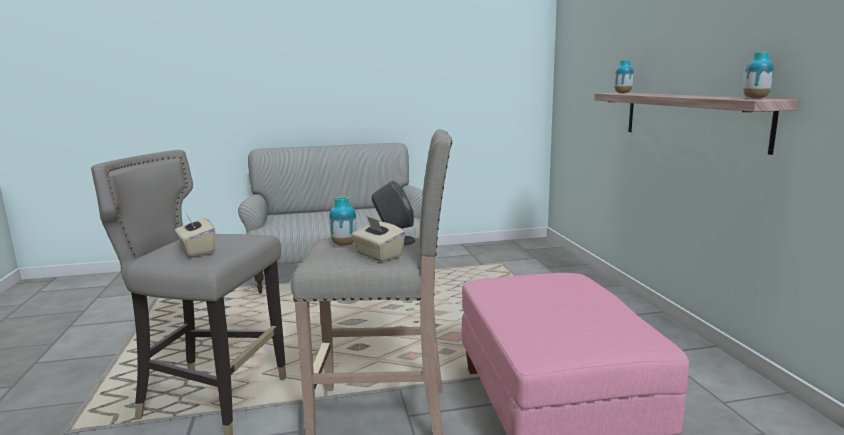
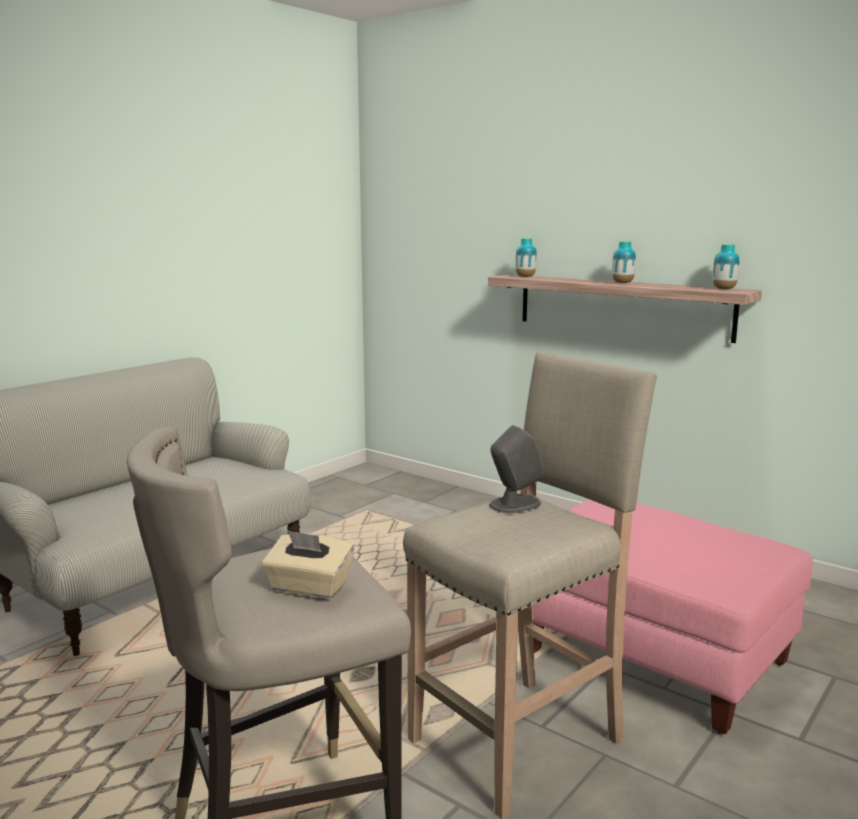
camera: 40 degrees left, 0 degrees up
(344, 244) = (474, 523): vase -> vase (622, 283)
(378, 255) = (547, 526): beige tissue box -> none

